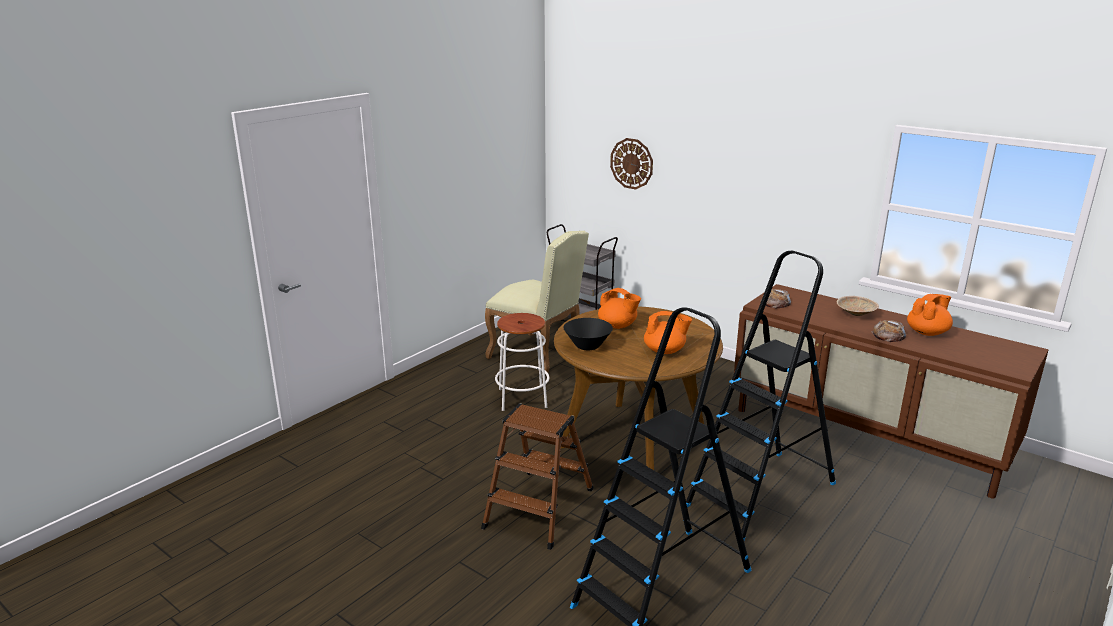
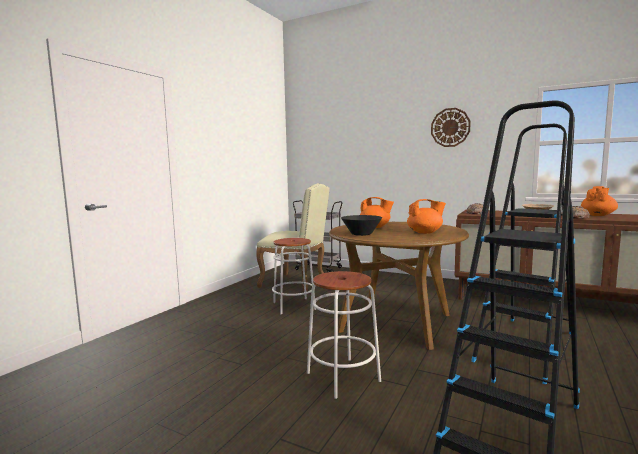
camera: 10 degrees left, 15 degrees down
(539, 507) = (343, 377): brown step ladder -> white stool
(631, 163) = (348, 151): wall clock -> wall clock (450, 127)

